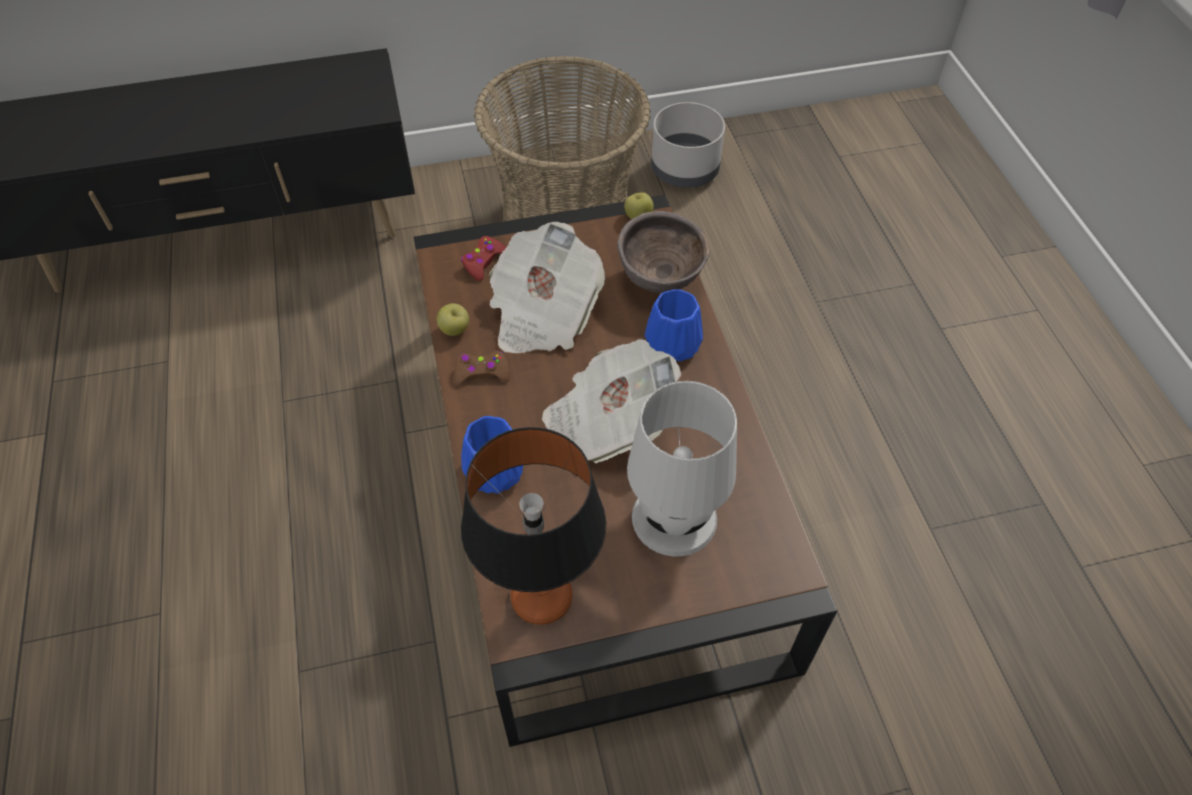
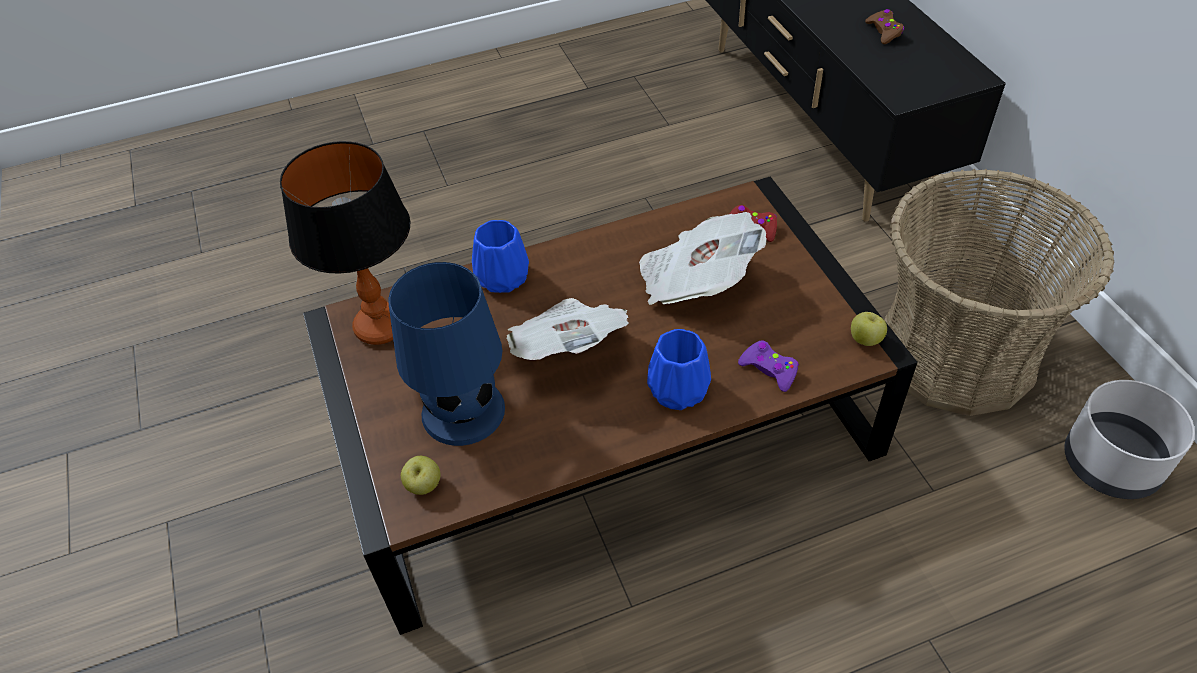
camera: 85 degrees right, 5 degrees down
(455, 330) = (658, 224): apple -> apple (424, 486)
(482, 373) = (611, 251): brown game controller -> brown game controller (884, 31)
(659, 281) = (769, 369): brown bowl -> purple game controller
(675, 517) = (464, 411): white table lamp -> blue table lamp

